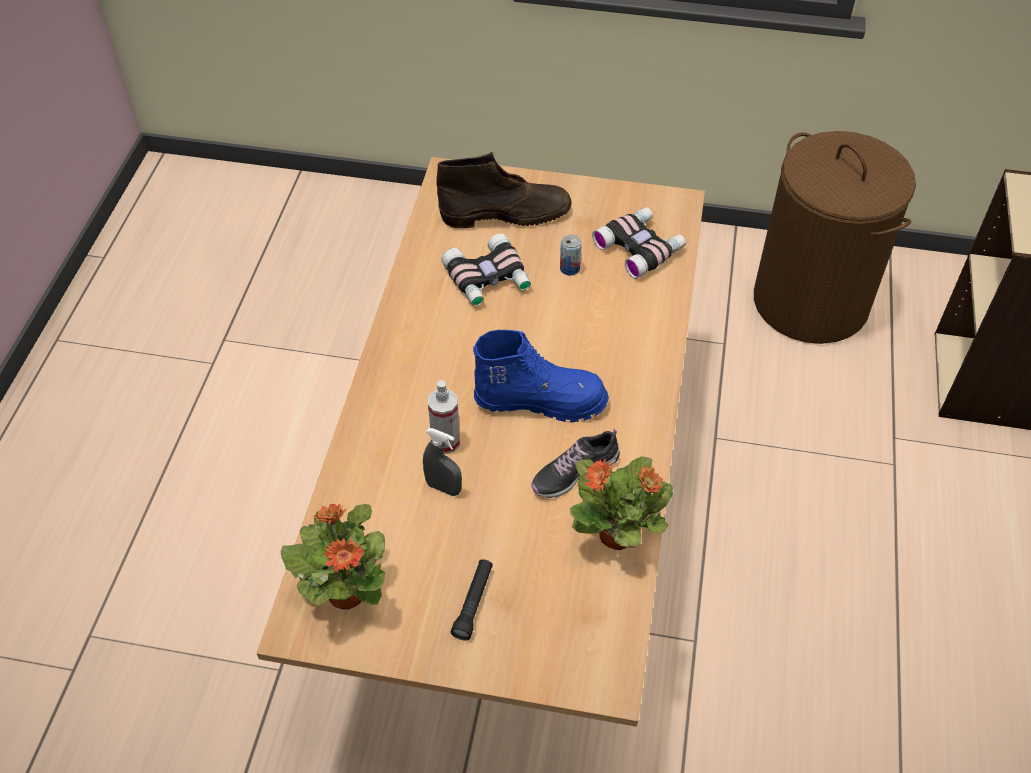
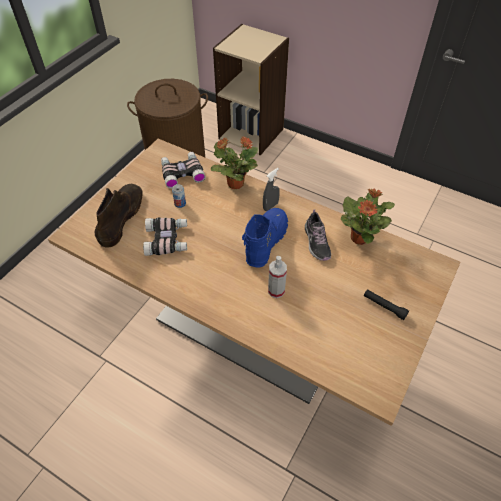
camera: 70 degrees left, 0 degrees up
(346, 592) = (363, 364): potted plant -> potted plant (235, 183)
(443, 487) = (307, 300): grey spray bottle -> grey spray bottle (270, 206)

